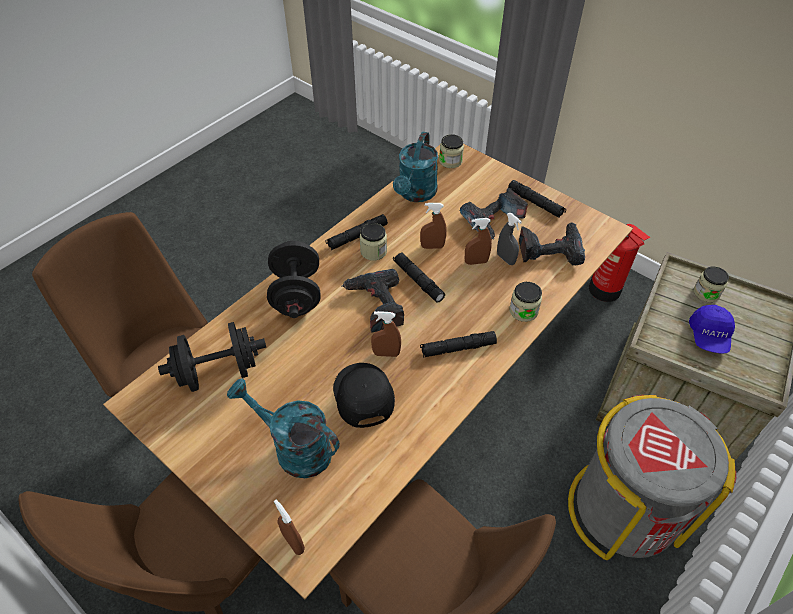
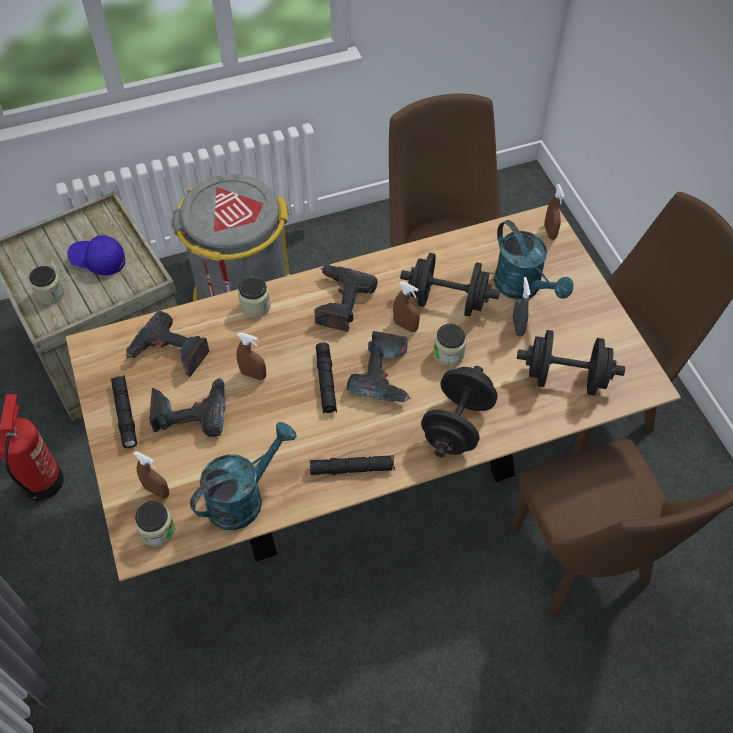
camera: 150 degrees left, 5 degrees up
(362, 396) = (447, 301): black cap -> black dumbbell
(373, 251) = (347, 439): jar -> jar (448, 354)
(432, 246) = (281, 414): brown spray bottle -> brown spray bottle (157, 491)
(457, 348) = (340, 302): black flashlight -> power drill
(505, 259) = (222, 363): grey spray bottle -> grey spray bottle (518, 327)
(709, 336) = (98, 261): blue cap -> blue cap turned 120 degrees counterclockwise

